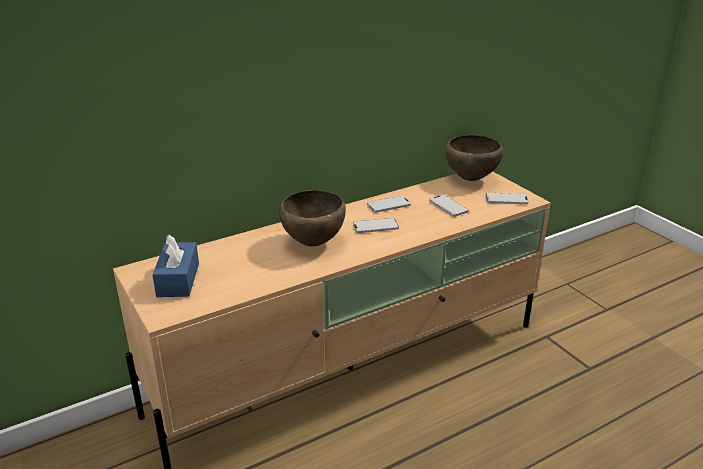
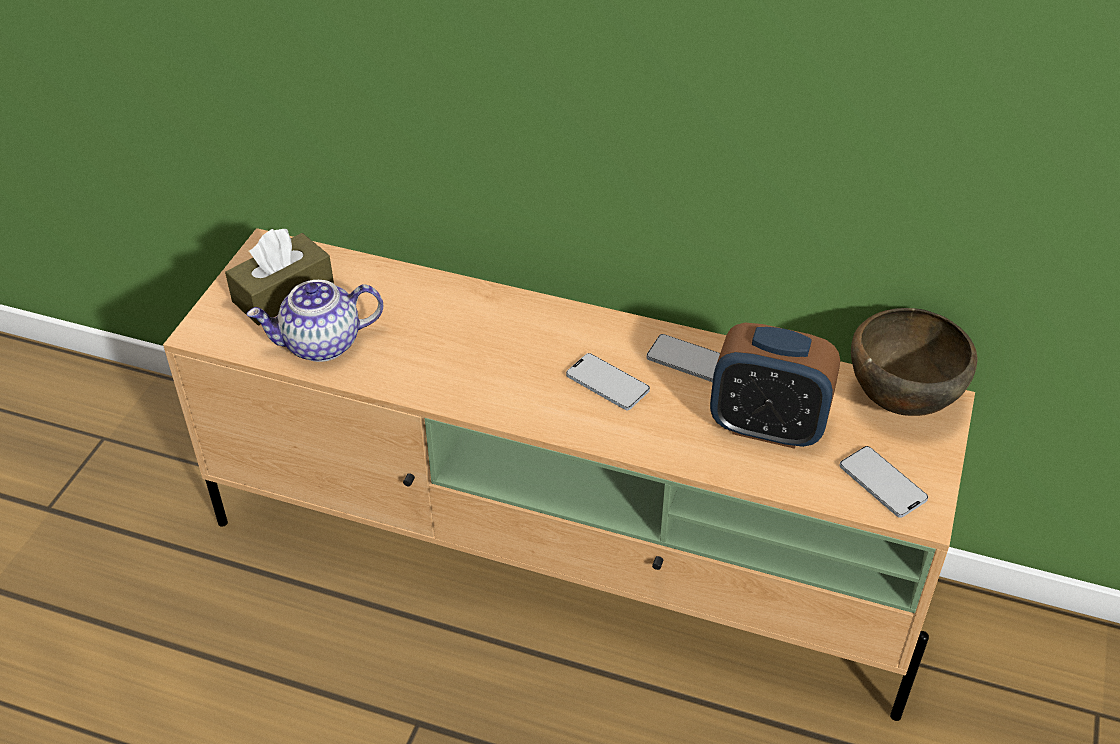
camera: 50 degrees right, 15 degrees up
(178, 280) = (283, 293): blue tissue box -> brown tissue box
(235, 284) = (321, 344): none -> teapot
(313, 243) = (490, 351): brown bowl -> none
(448, 206) = (767, 426): phone -> alarm clock

